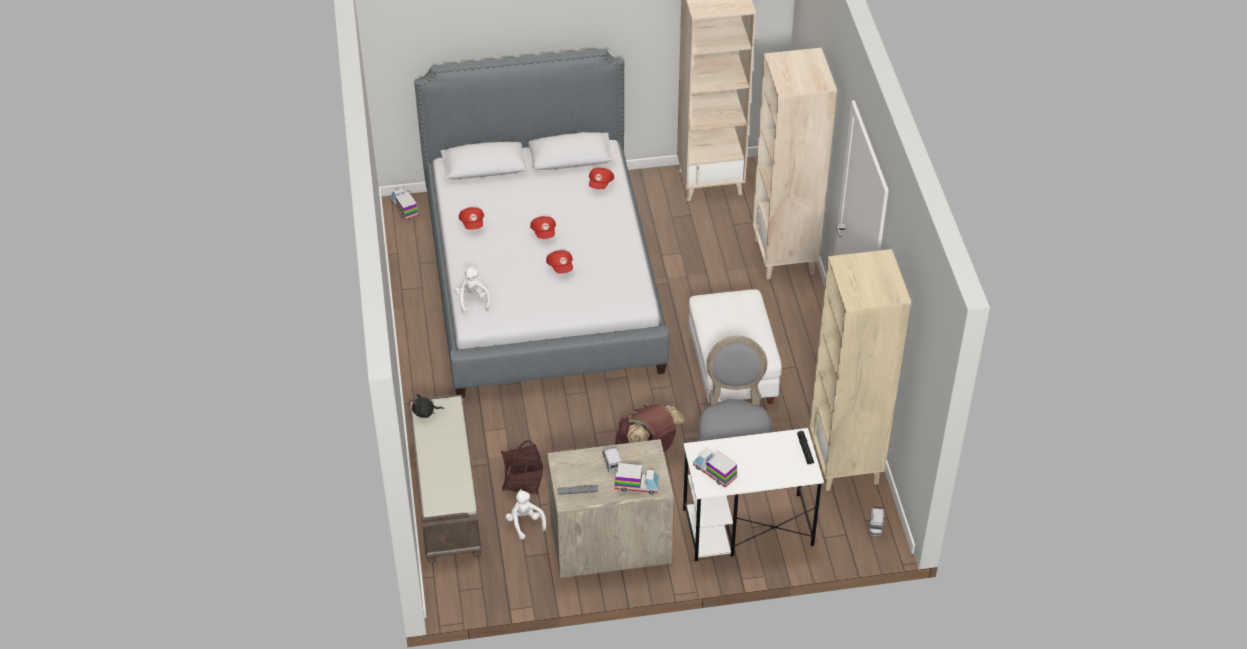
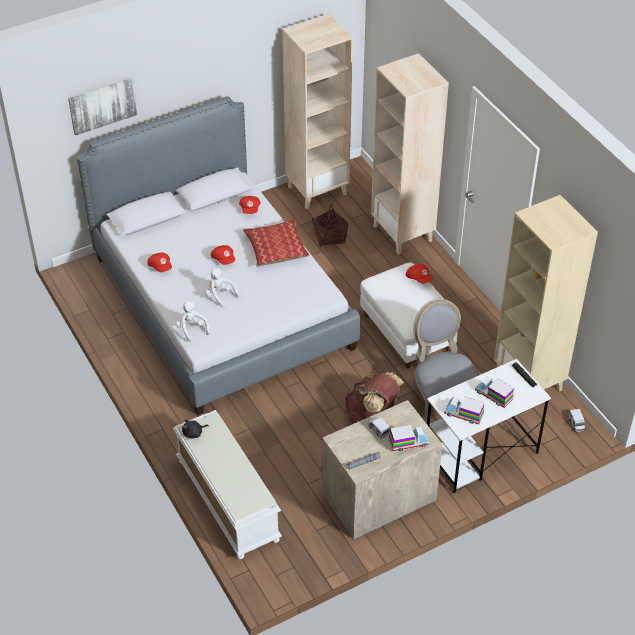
camera: 20 degrees left, 0 degrees up
(404, 208) = (79, 272): toy truck -> toy truck (493, 395)
(445, 496) = (226, 500): brown bench -> white bench
(452, 28) = (102, 105): none -> picture
(523, 480) = (284, 467): basket -> basket (329, 237)
(525, 523) = (303, 502): white plush toy -> white plush toy (220, 296)
(561, 266) = (251, 283): red cap -> red cap (419, 278)
(607, 235) = (276, 248): none -> pillow

